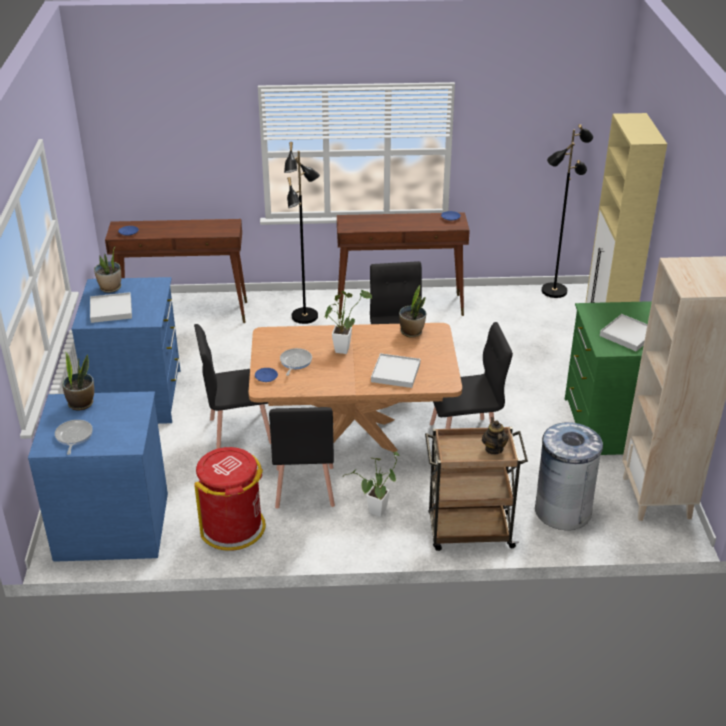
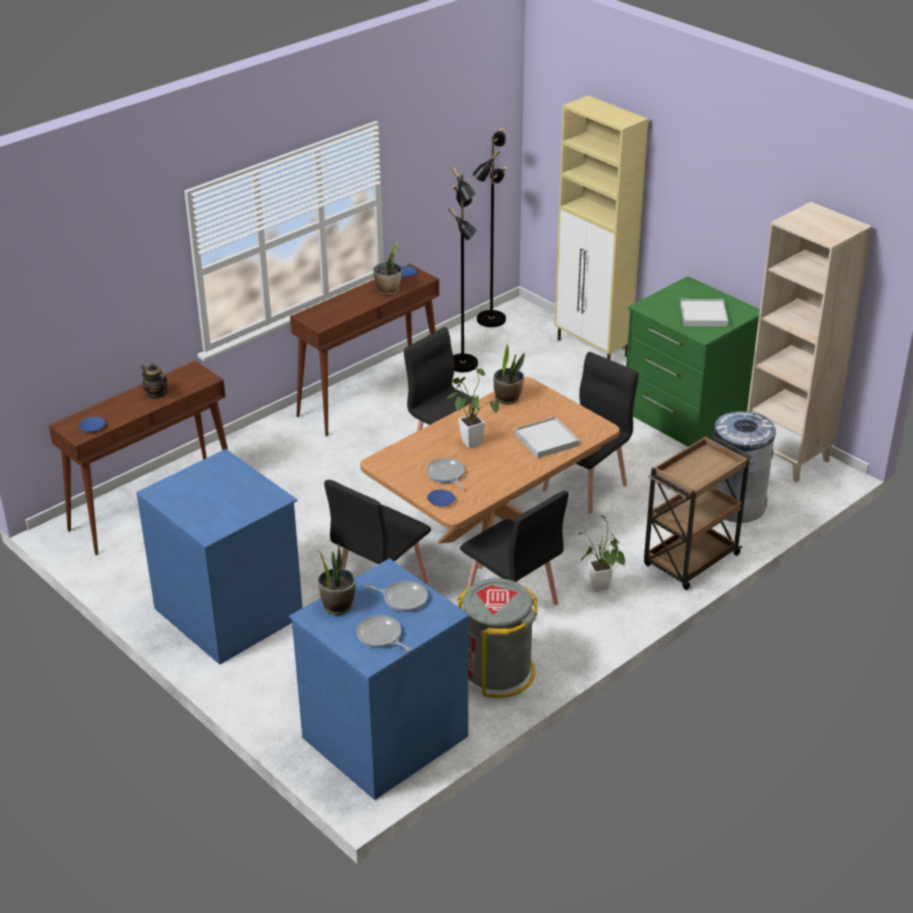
camera: 40 degrees left, 0 degrees up
(110, 288) = (179, 488): potted plant -> potted plant (388, 290)
(111, 309) = (217, 508): white tray -> none
(122, 421) = (403, 598): none -> frying pan
(233, 527) = (497, 671): red trash can -> grey trash can
(305, 317) = (290, 450): black floor lamp -> black floor lamp (463, 364)
(493, 449) = (712, 461): teapot -> teapot (156, 394)

